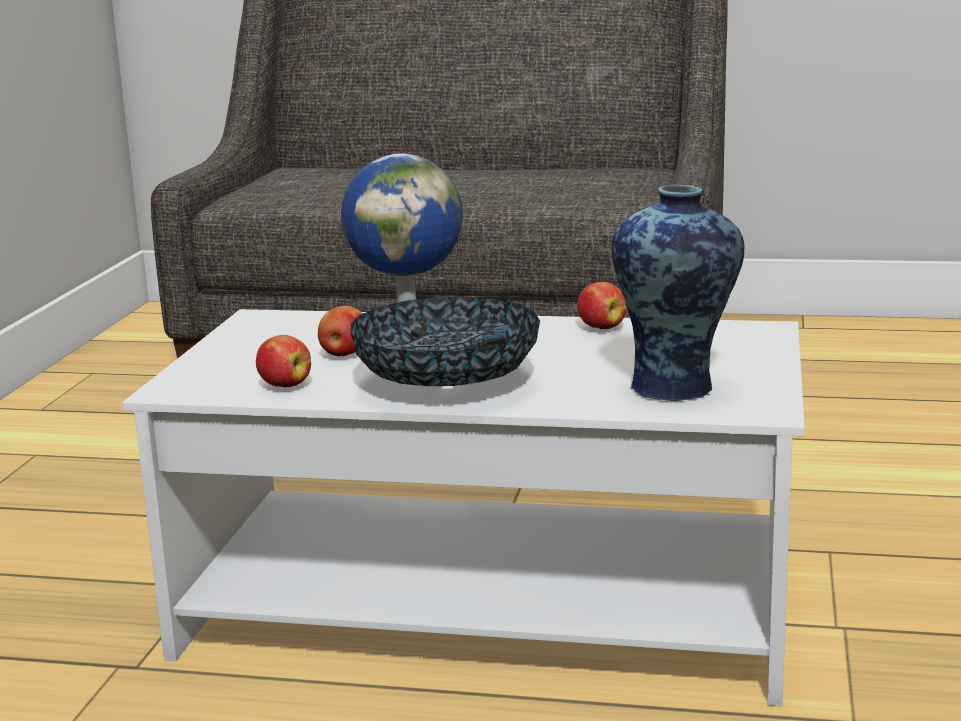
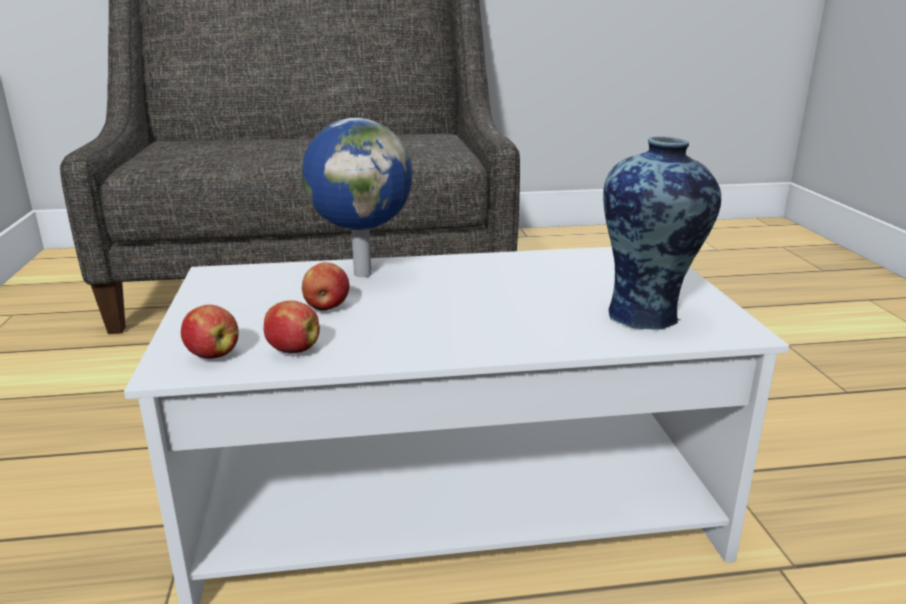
camera: 20 degrees left, 5 degrees up
(447, 385) = (449, 333): bowl -> none
(601, 328) = (524, 261): apple -> apple (212, 355)

